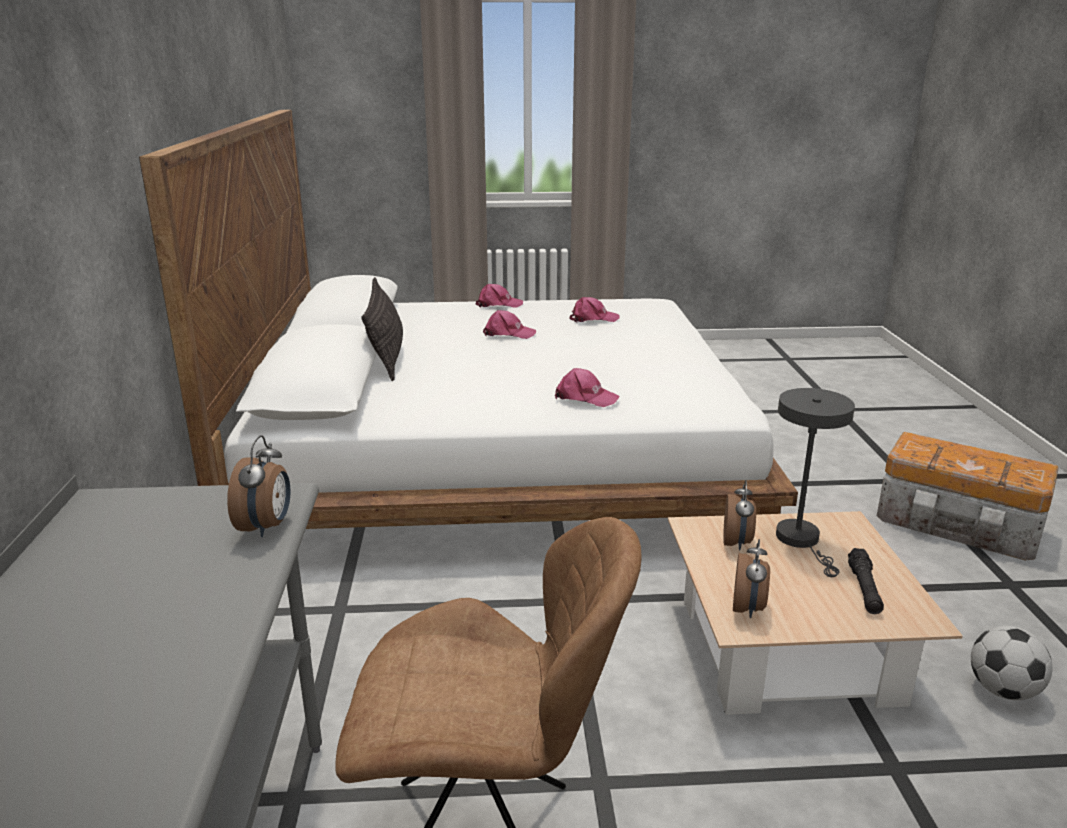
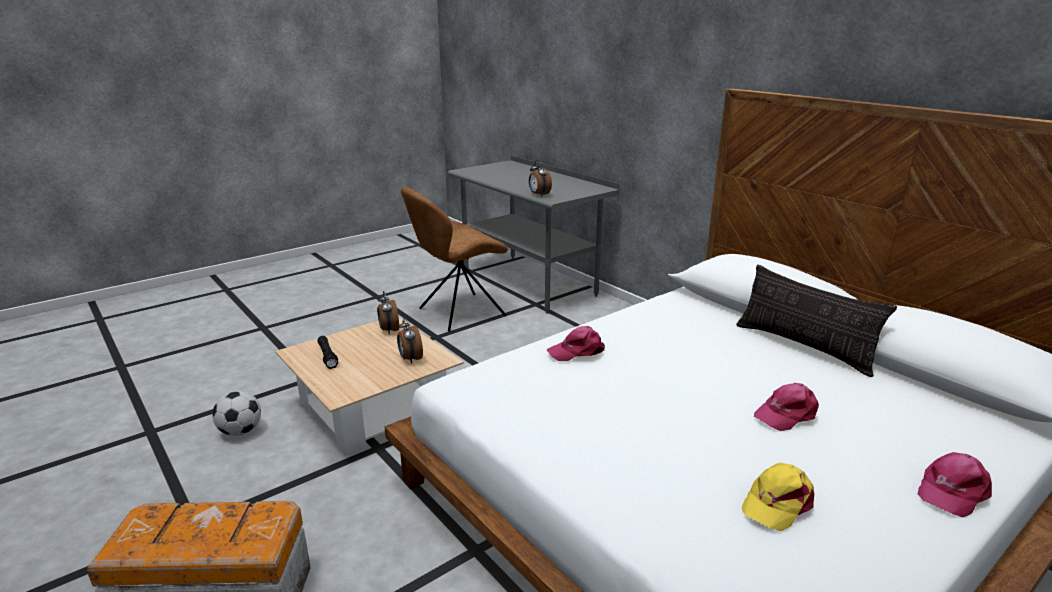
camera: 145 degrees right, 0 degrees up
(593, 319) = (777, 503): pink cap -> yellow cap
(802, 540) = (370, 373): grey table lamp -> none

